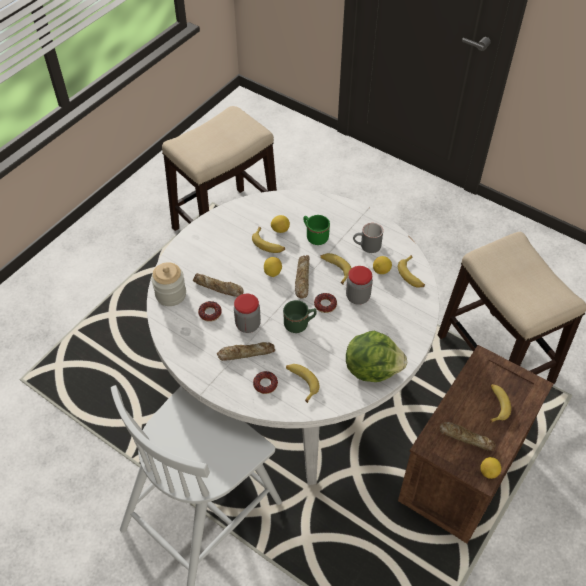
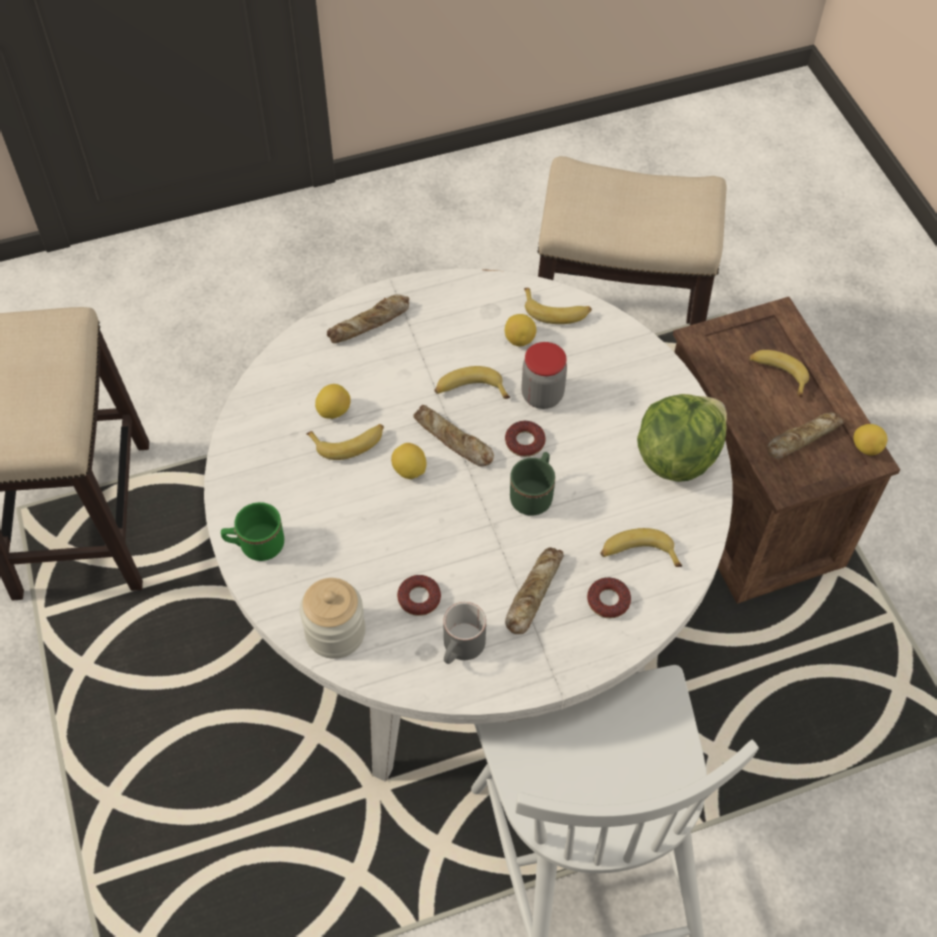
camera: 55 degrees left, 5 degrees up
(218, 288) = (378, 558): bread -> bread (370, 323)
(248, 324) = (482, 560): jar -> none
(315, 236) = (386, 376): green mug -> green mug (255, 545)
(367, 246) = (460, 328): grey mug -> grey mug (461, 649)

